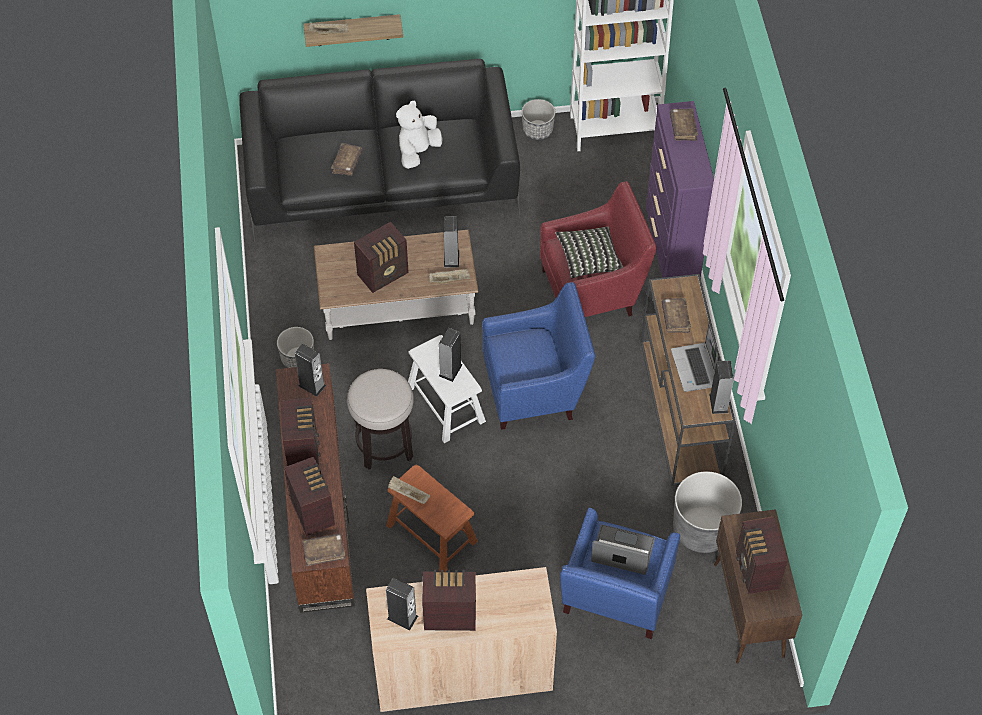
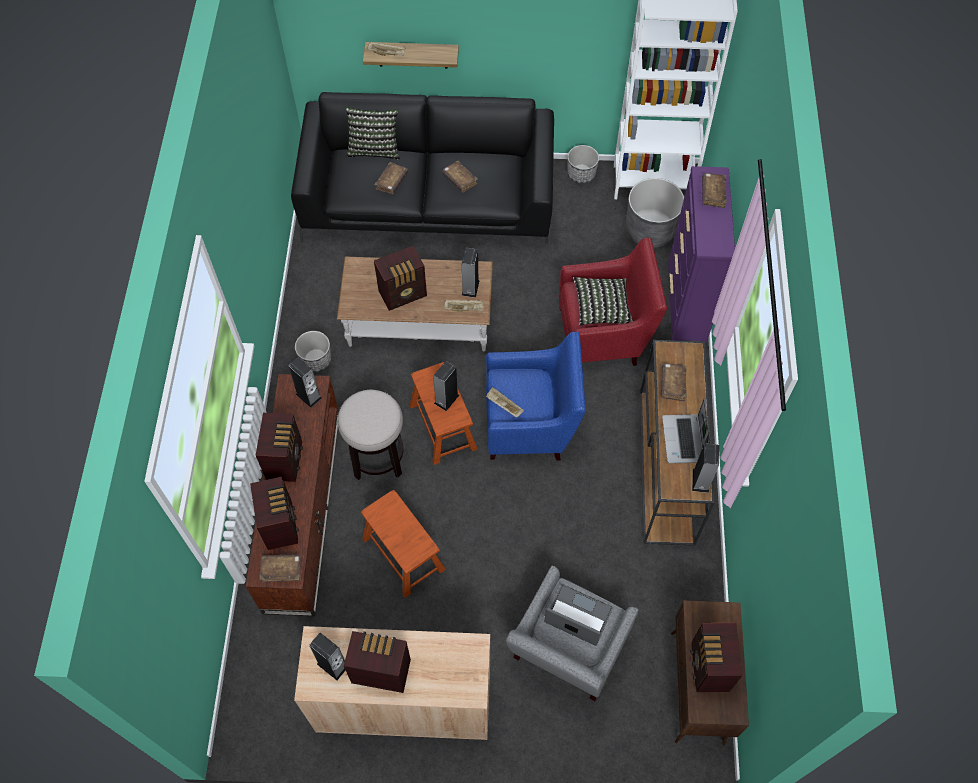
camera: 10 degrees right, 5 degrees up
(321, 132) = (374, 148): none -> pillow
(408, 494) = (379, 520): beige tray -> beige tray (504, 406)
(418, 151) = (459, 180): white plush toy -> brown book
(445, 405) = (443, 427): white stool -> brown stool
(614, 599) = (566, 652): blue armchair -> grey armchair
(702, 529) = (666, 593): grey planter -> grey planter (650, 230)

